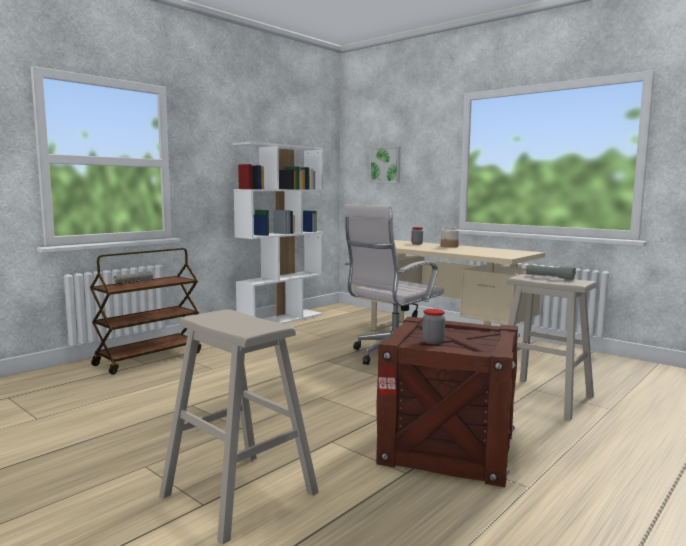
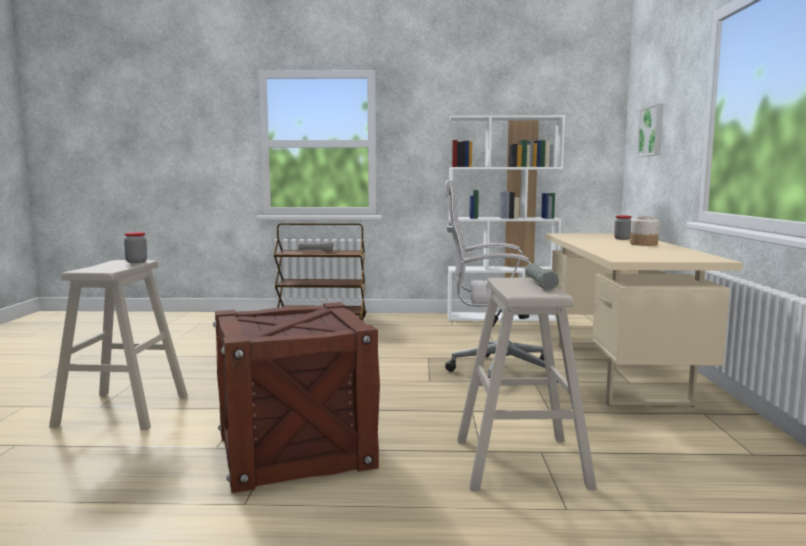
camera: 50 degrees right, 0 degrees up
(433, 342) = (257, 321): jar -> jar (136, 262)

